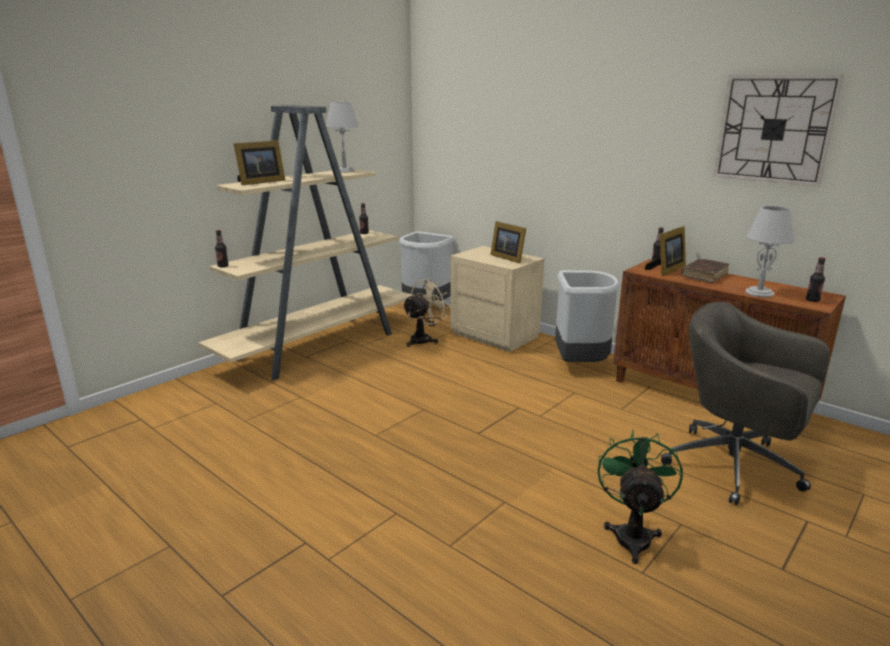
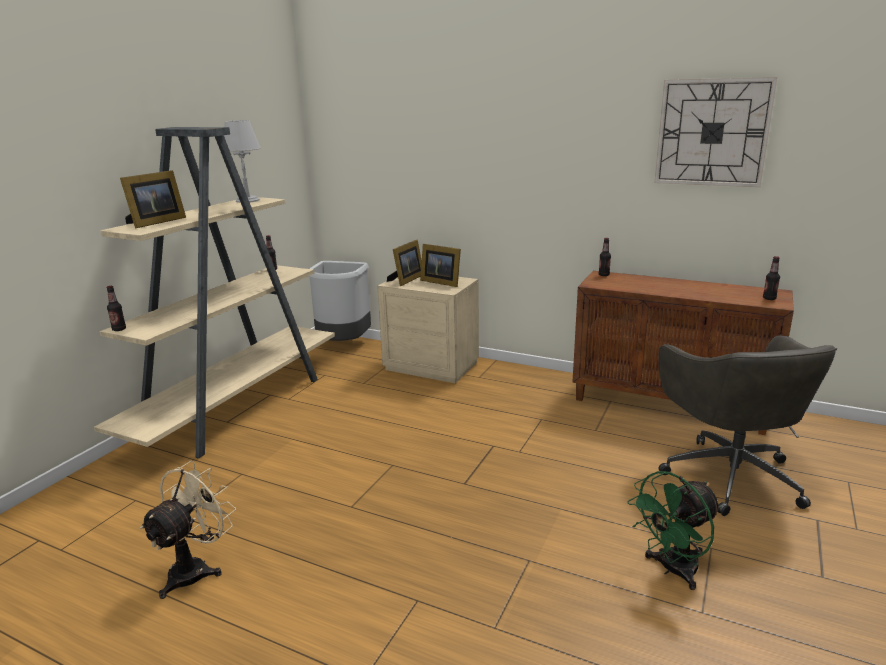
camera: 15 degrees left, 0 degrees up
(424, 339) = (357, 381): beige fan -> beige fan (196, 569)
(580, 365) = (533, 387): grey trash can -> none
(632, 534) = (672, 570): green fan -> green fan turned 120 degrees counterclockwise
(666, 270) = (618, 281): picture frame -> picture frame (406, 280)
(704, 275) = (656, 283): brown book -> none
(736, 467) = (729, 475): grey office chair -> grey office chair turned 120 degrees counterclockwise
(759, 293) = (718, 296): grey table lamp -> none

